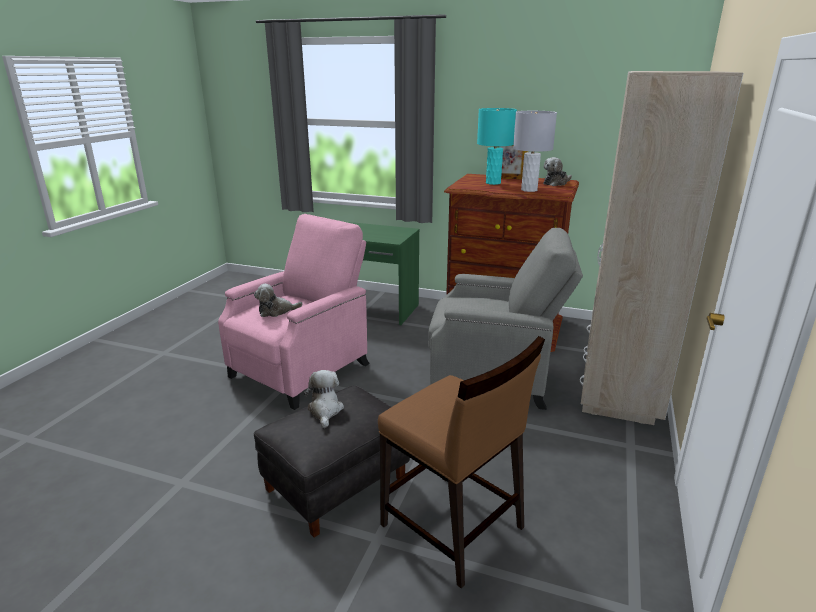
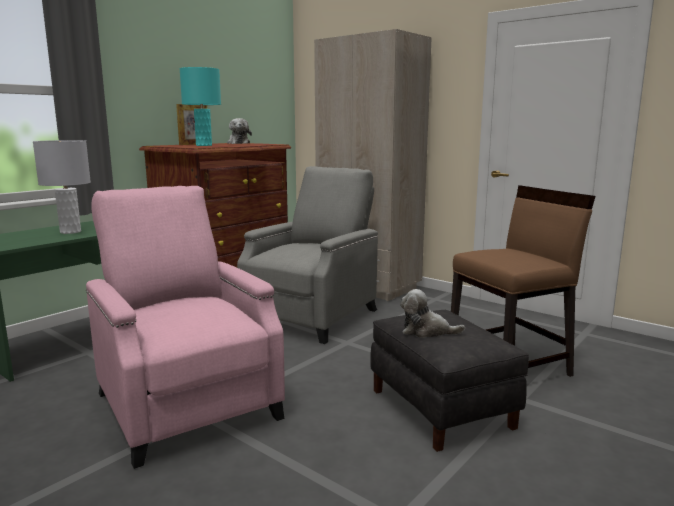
camera: 70 degrees left, 10 degrees down
(276, 311) = (193, 313): plush toy -> none
(529, 190) = (250, 145): grey table lamp -> grey table lamp (70, 232)

